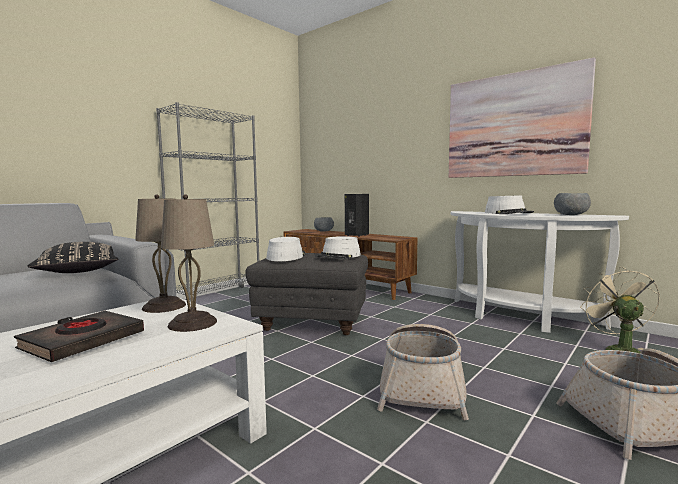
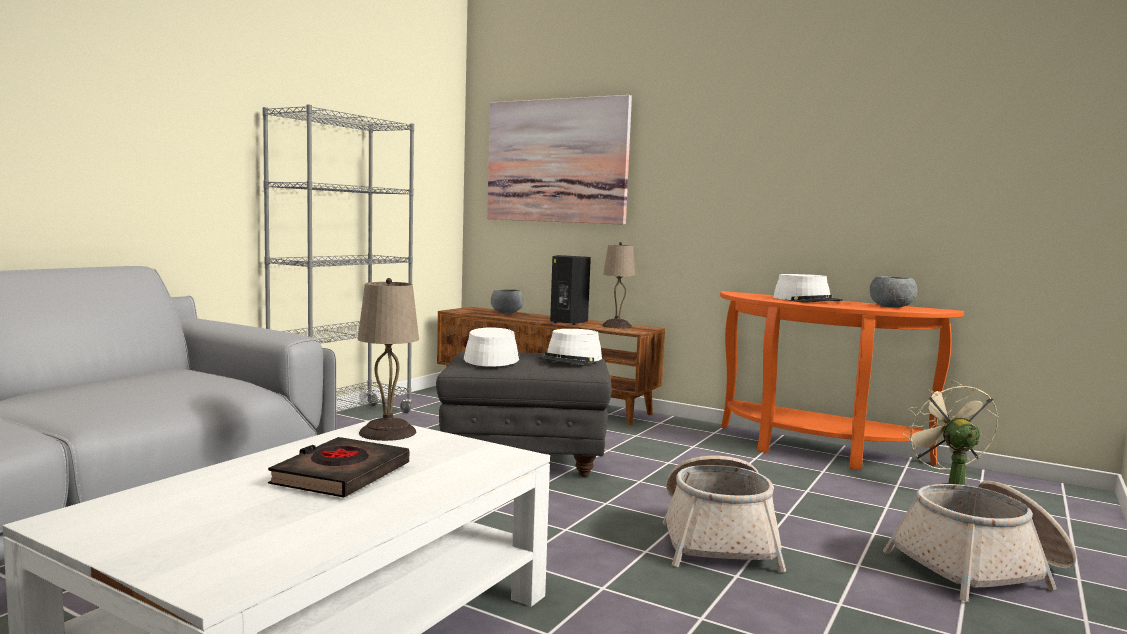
camera: 10 degrees left, 0 degrees up
(79, 272) = (197, 380): black pillow -> none
(193, 323) = (458, 453): beige table lamp -> beige table lamp (617, 326)
(514, 125) = (816, 172): picture -> picture (556, 161)
(518, 318) = (815, 450): white console table -> orange console table

